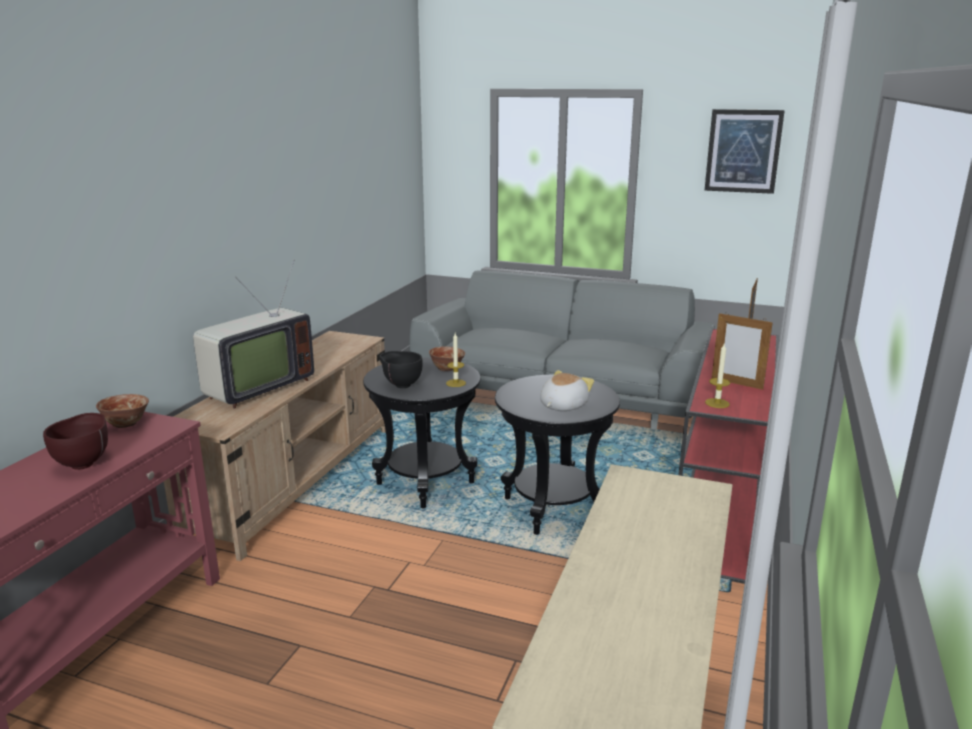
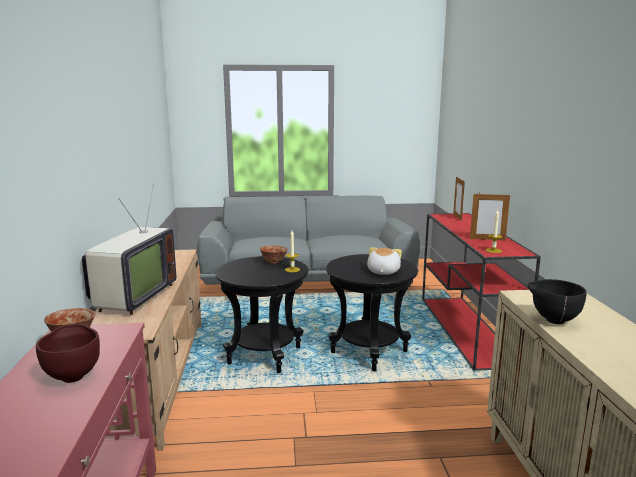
camera: 25 degrees left, 5 degrees down
(401, 385) = (253, 277): black bowl -> black bowl (552, 320)
(743, 151) = (401, 104): picture -> none

